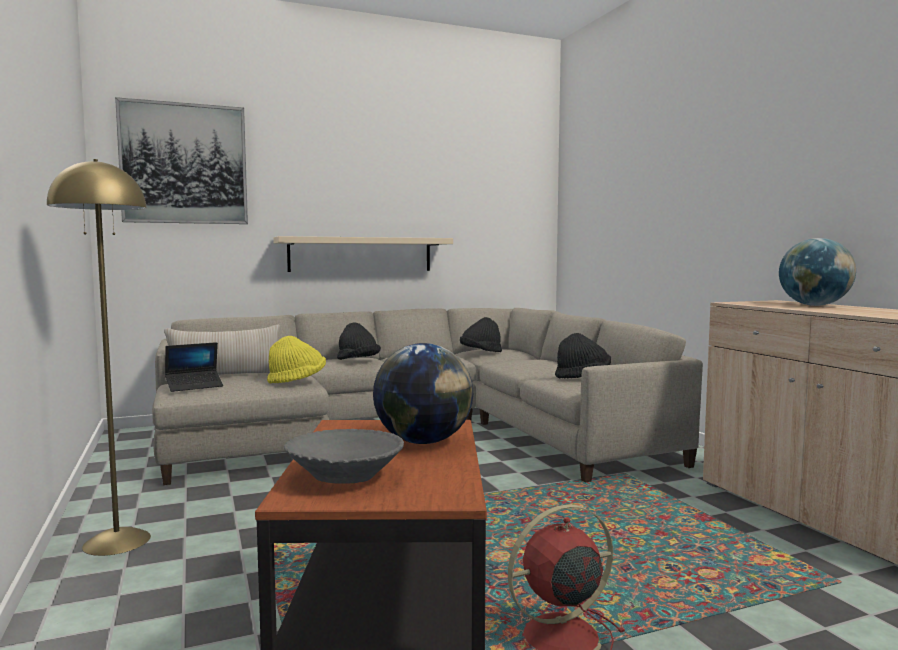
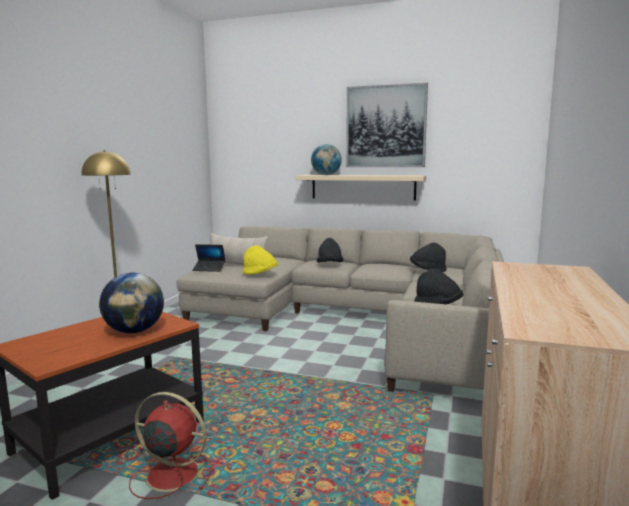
camera: 40 degrees right, 5 degrees up
(184, 164) = (254, 129): picture -> picture (385, 126)
(345, 477) = (53, 340): grey bowl -> none
(814, 305) = (563, 281): globe -> globe (326, 175)

